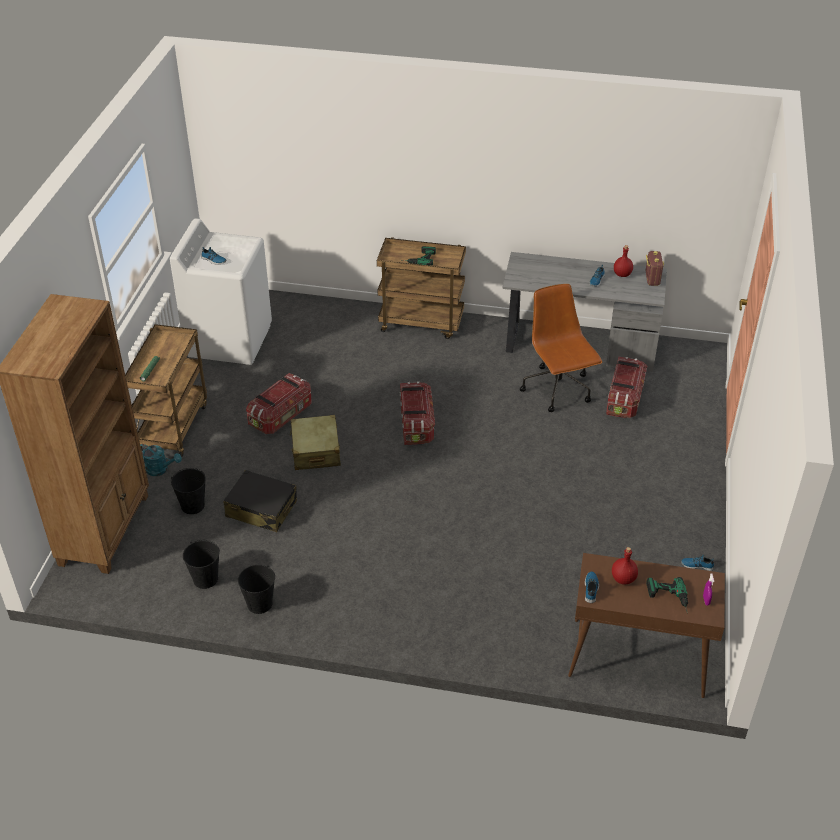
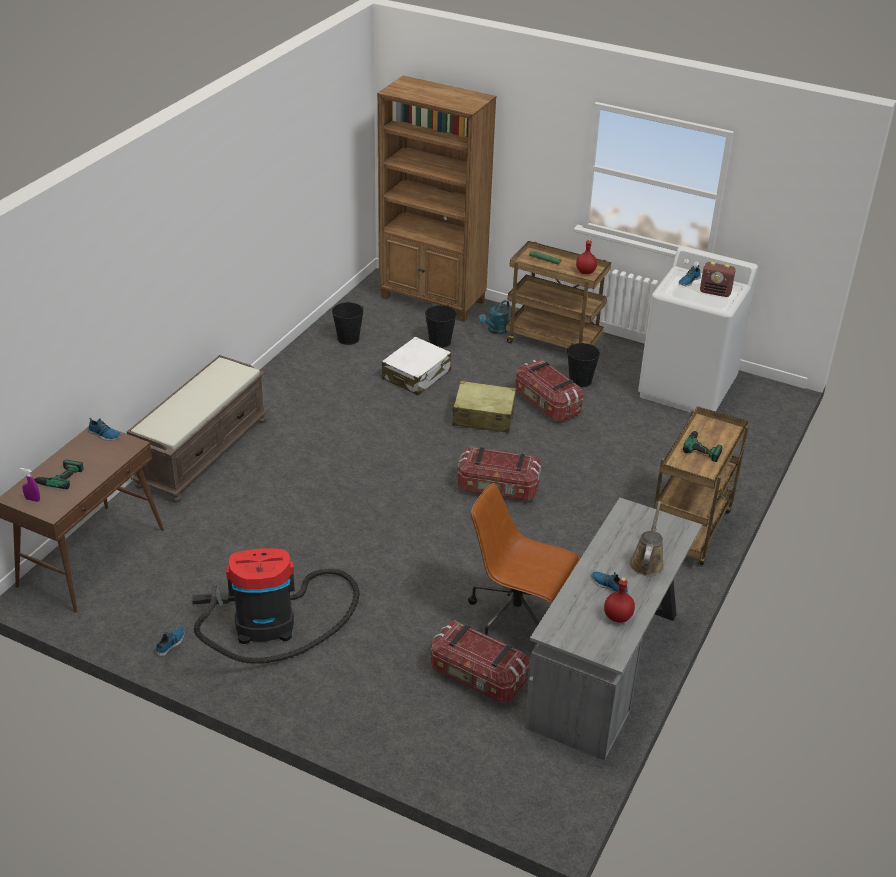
camera: 105 degrees right, 5 degrees down
(259, 603) = (304, 360): black bucket -> black bucket (580, 380)
(261, 509) = (416, 375): black suitcase -> white suitcase
(451, 634) = (202, 451): none -> brown bench
(558, 390) = (517, 618): brown office chair -> brown office chair turned 150 degrees counterclockwise
(563, 268) = (647, 562): none -> brown watering can
(623, 578) = (100, 456): red bottle -> red bottle (586, 272)
(641, 513) = (272, 624): none -> vacuum cleaner
(652, 279) = (597, 645): radio -> radio (715, 292)

